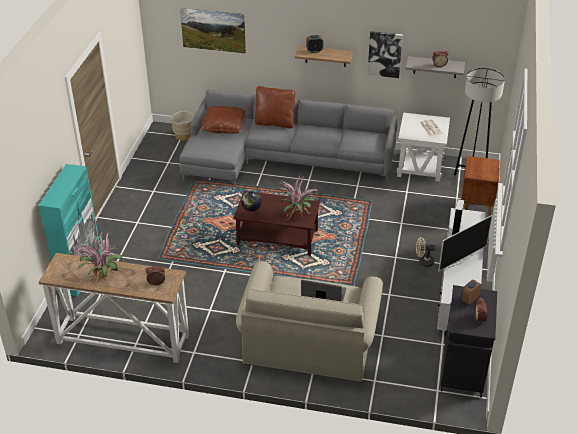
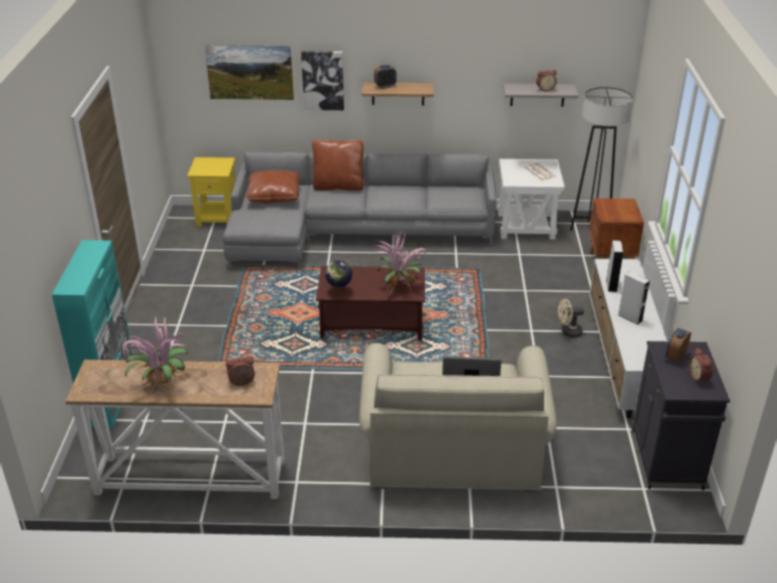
camera: 10 degrees left, 5 degrees down
(184, 135) = (218, 217): beige planter -> yellow side table
(385, 54) = (473, 83): picture -> picture (323, 80)
(460, 260) = (630, 317): television -> grey speaker

